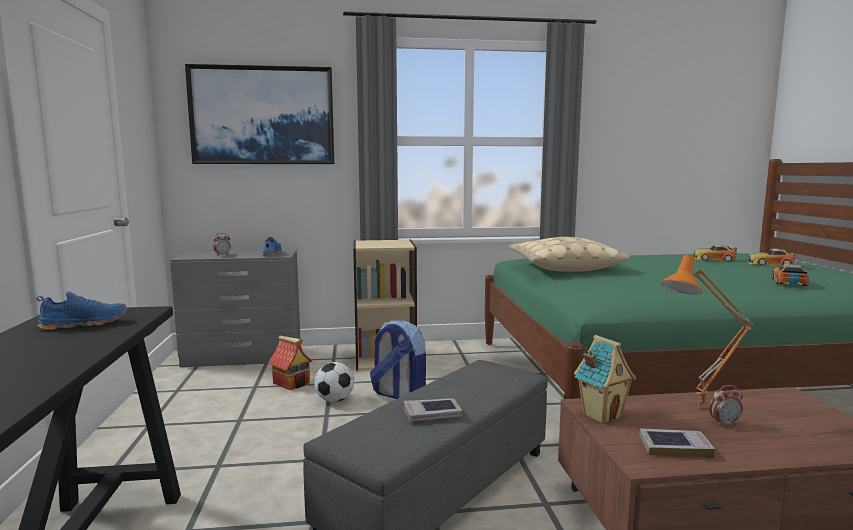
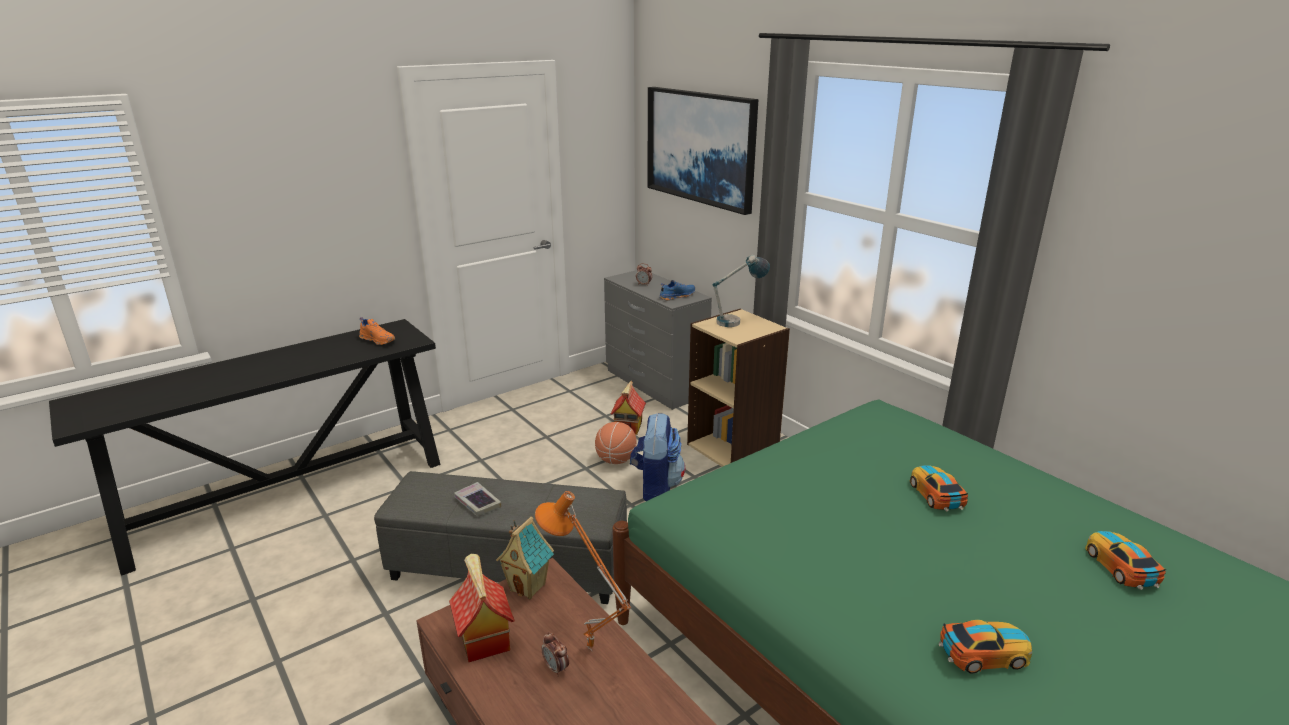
camera: 60 degrees right, 15 degrees up
(84, 324) = (378, 340): blue shoe -> orange shoe
(335, 400) = (616, 460): football -> basketball
(376, 242) = (738, 321): none -> table lamp
(563, 267) = (845, 446): beige pillow -> none
(675, 447) = (483, 638): book -> toy house
(770, 264) = (1172, 636): toy car -> toy car (936, 494)

